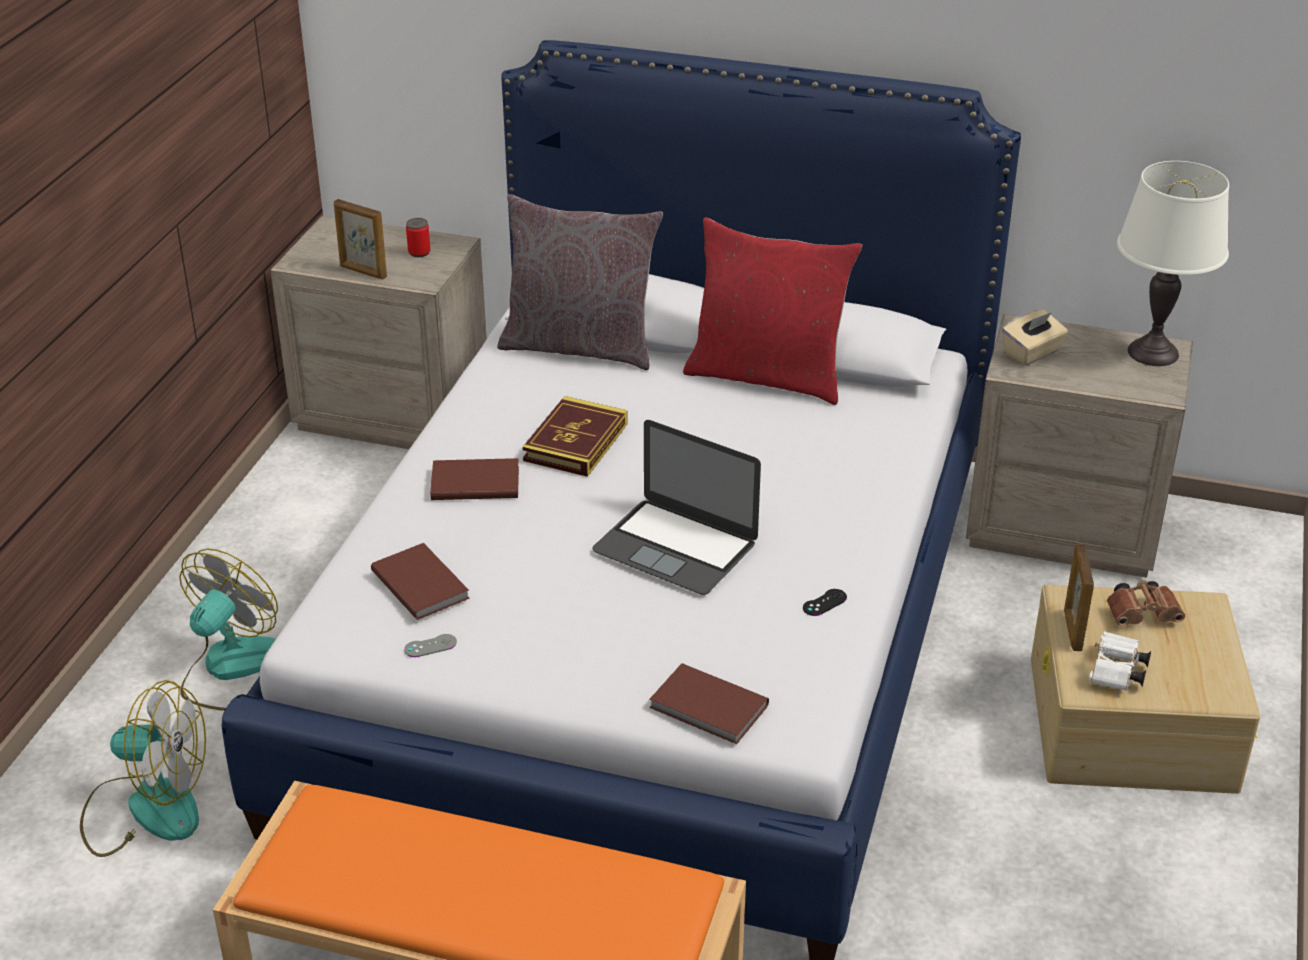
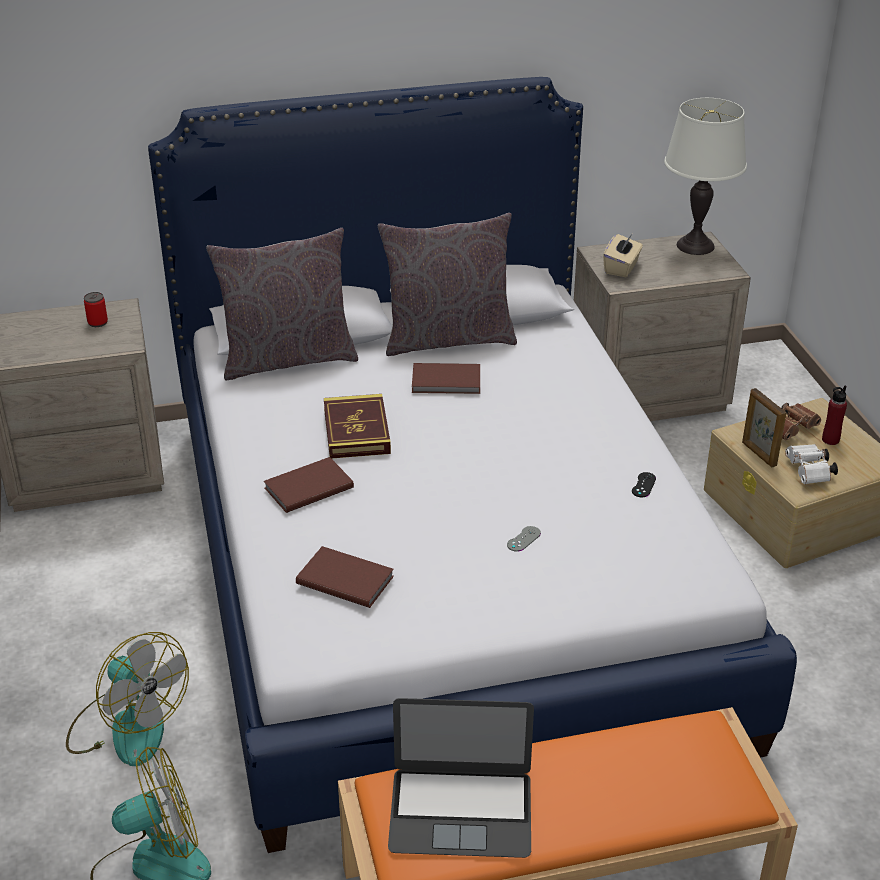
camera: 30 degrees left, 0 degrees up
(232, 670) = (127, 726): fan -> fan turned 135 degrees clockwise
(363, 272) = (64, 351): picture frame -> none
(430, 646) = (397, 624): grey game controller -> grey game controller (523, 539)
(675, 547) = (505, 482): laptop -> laptop (461, 811)
(708, 708) = (642, 589): brown book -> brown book (447, 382)
(767, 376) = (448, 339): red pillow -> grey pillow
(1182, 645) = (830, 440): none -> red bottle

